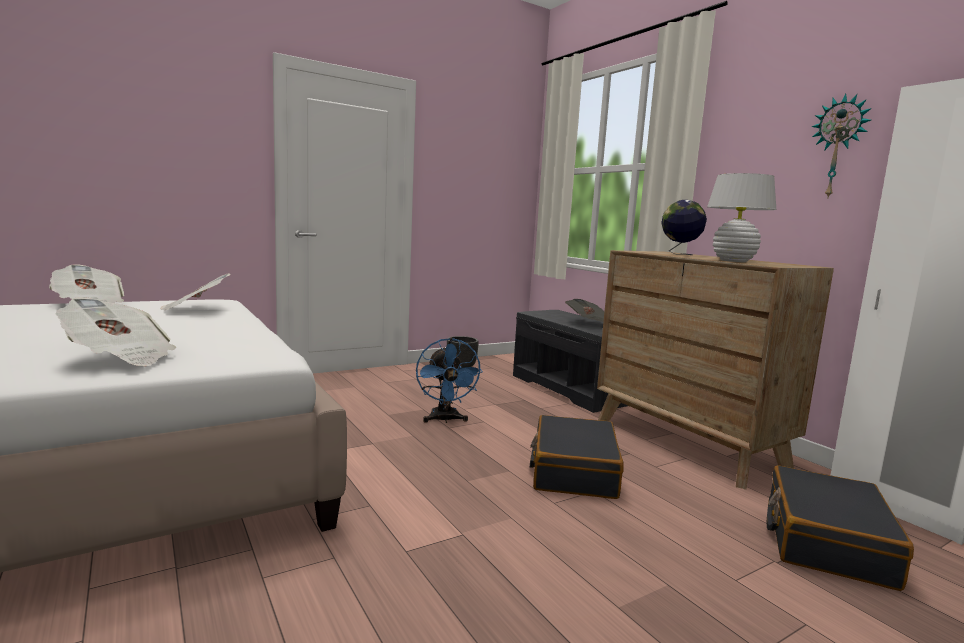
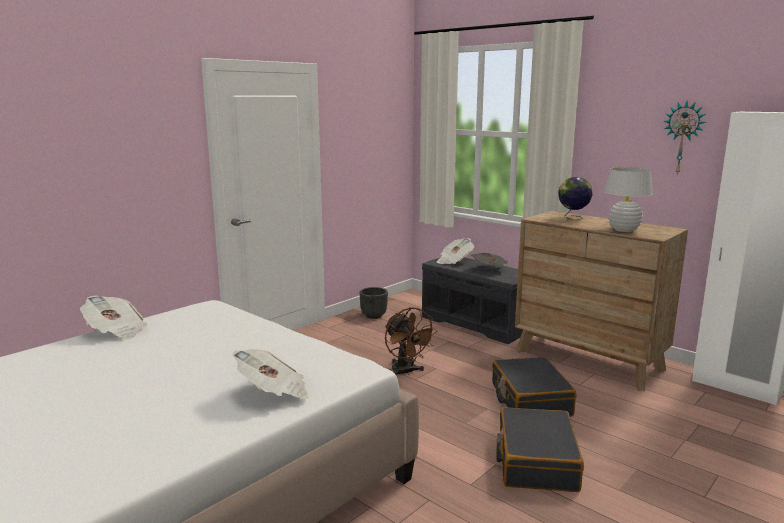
camera: 15 degrees left, 5 degrees up
(194, 309) = (214, 322): newspaper -> newspaper (454, 261)
(445, 420) = (406, 372): blue fan -> brown fan
(826, 541) = (706, 419): black suitcase -> black suitcase (536, 461)

